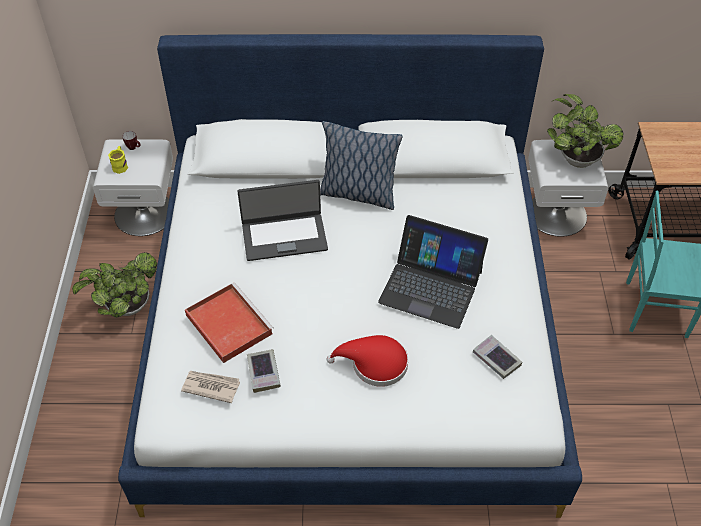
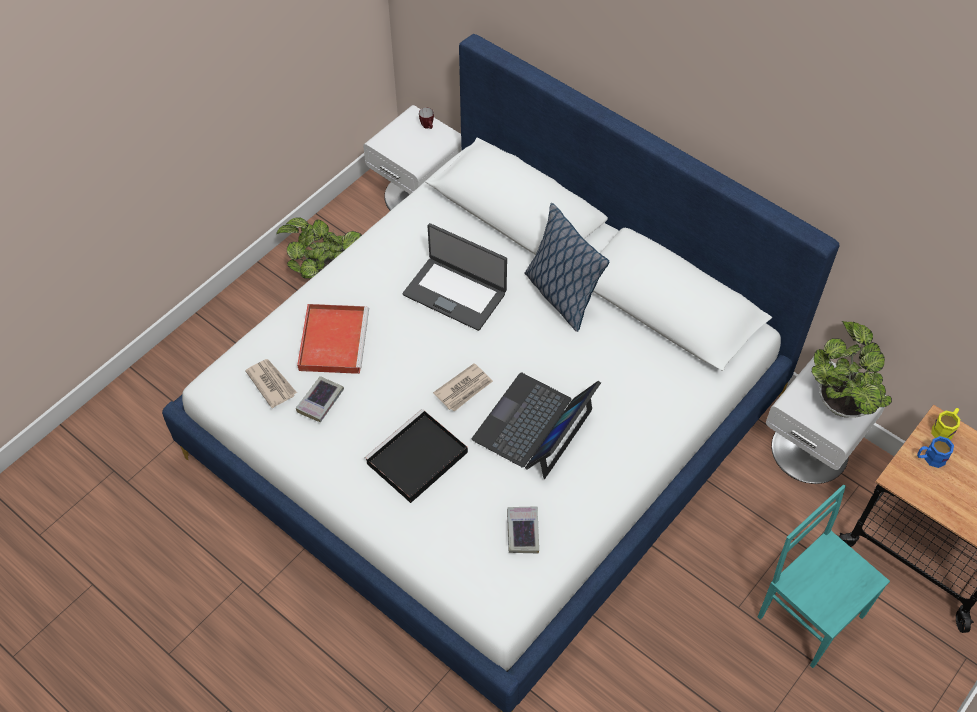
camera: 40 degrees right, 5 degrees up
(120, 165) = (402, 137): yellow mug -> yellow mug (944, 429)
(358, 294) = (464, 389): none -> newspaper
(374, 364) = (416, 459): red hat -> black tray
(431, 286) = (534, 426): laptop -> laptop turned 60 degrees clockwise
(669, 152) = (930, 458): none -> blue mug

